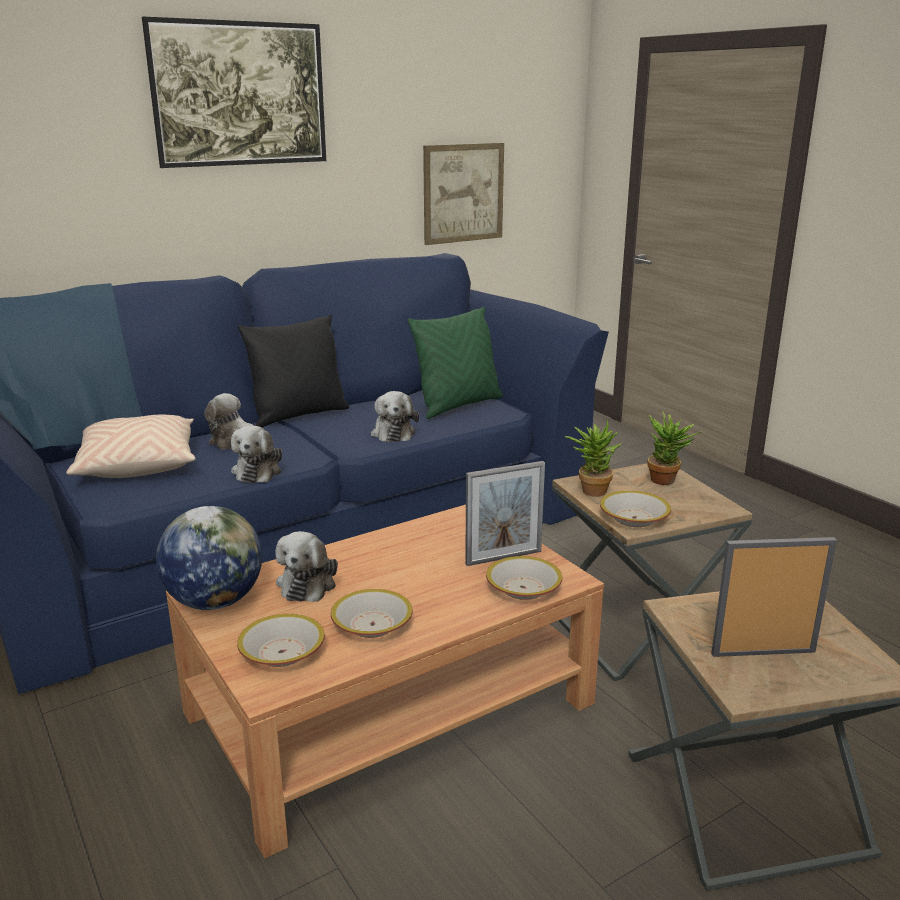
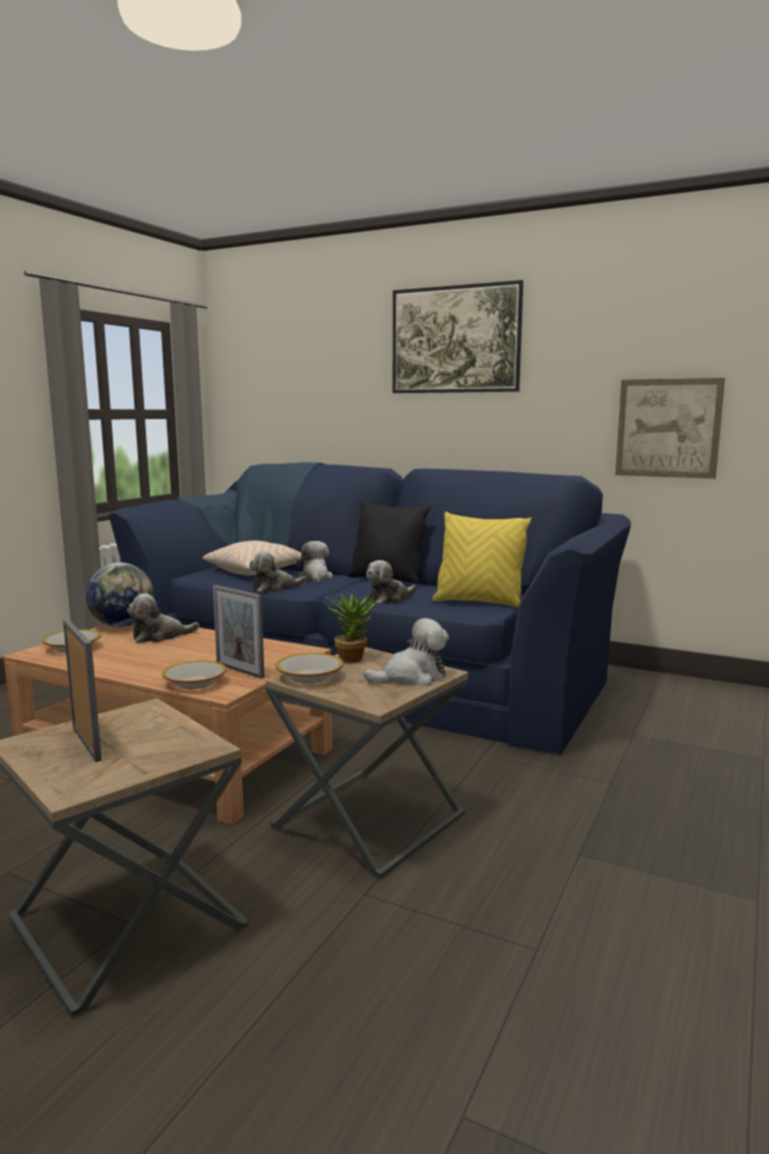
camera: 60 degrees right, 10 degrees down
(372, 625) = (115, 658): bowl -> none
(458, 405) = (479, 602): green pillow -> yellow pillow
(667, 481) = (412, 677): potted plant -> plush toy

